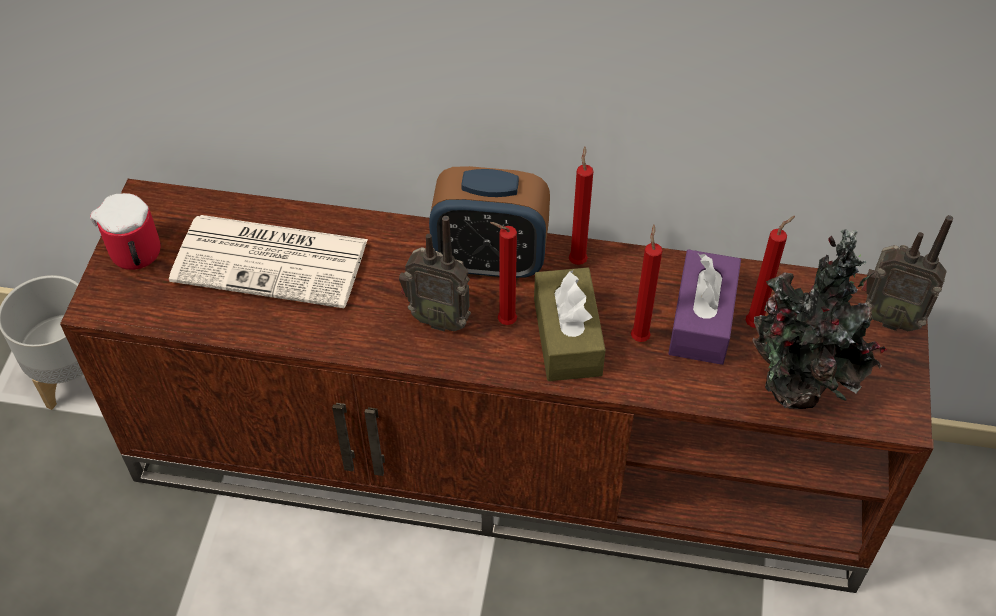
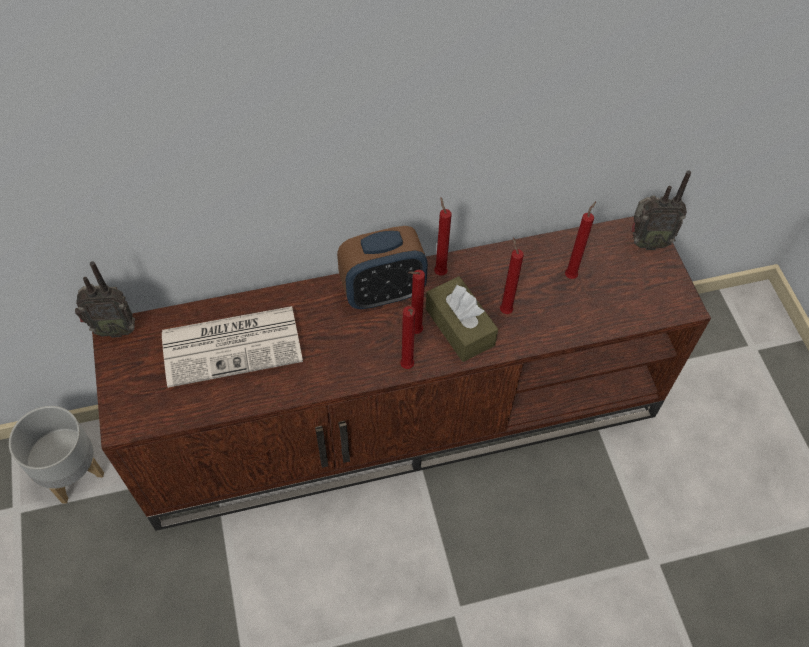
camera: 25 degrees left, 5 degrees up
(135, 258) = (130, 379): mug -> none
(439, 318) = (369, 344): radio -> radio (114, 328)
(471, 362) = (407, 368): none -> red candle
(702, 319) = (537, 284): purple tissue box -> none
(795, 393) = (616, 313): potted plant -> none

